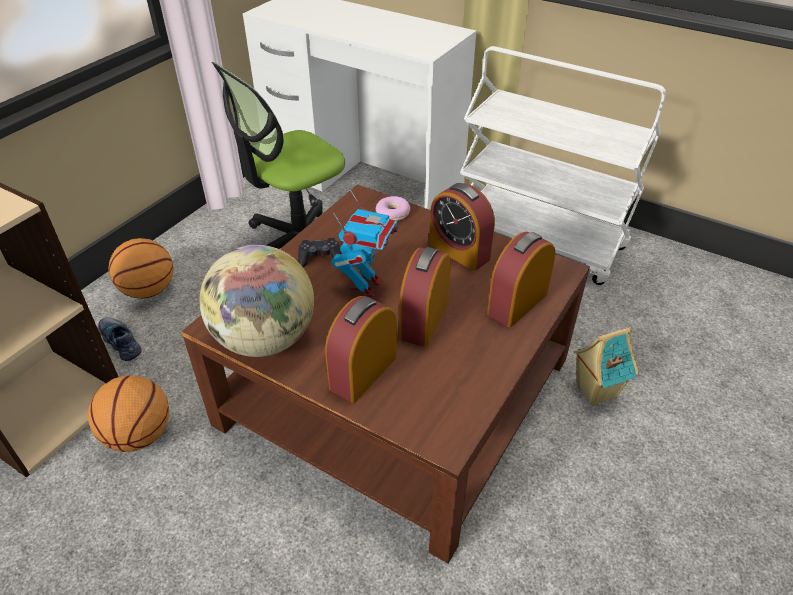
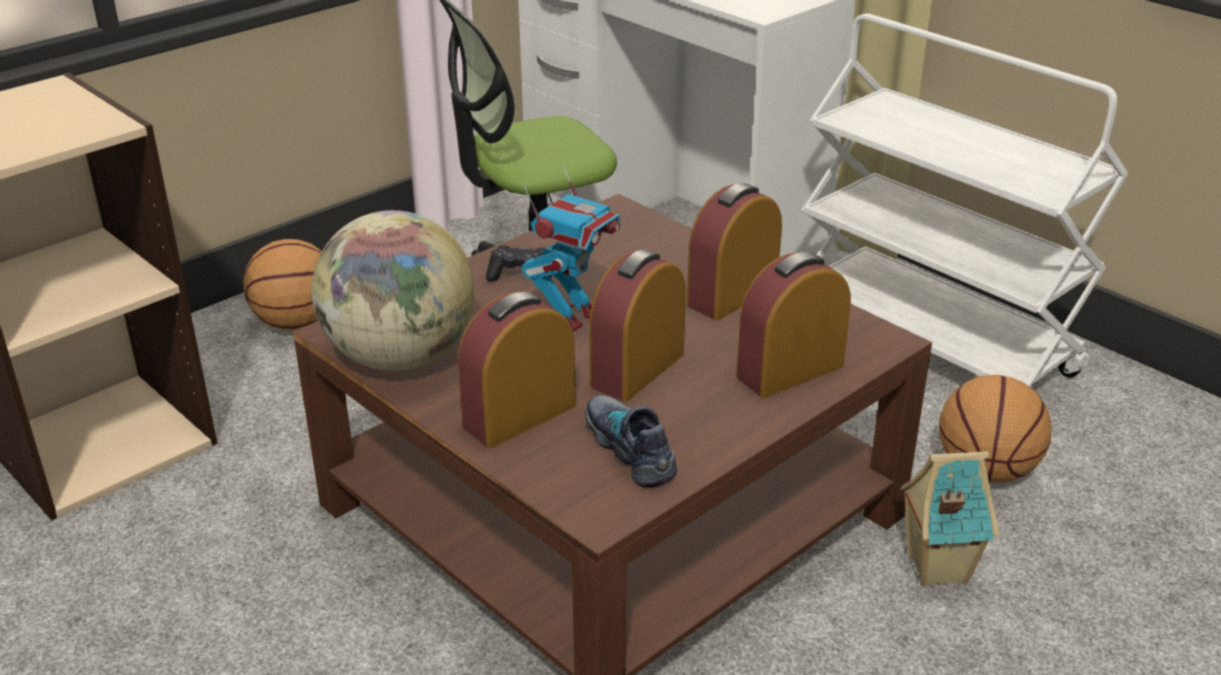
camera: 15 degrees right, 10 degrees down
(121, 341) = (235, 380): shoe -> shoe (631, 449)
(139, 436) = (217, 499): basketball -> basketball (987, 471)
(393, 214) = (654, 236): donut -> none
(459, 251) = (732, 295): alarm clock -> alarm clock turned 75 degrees clockwise

